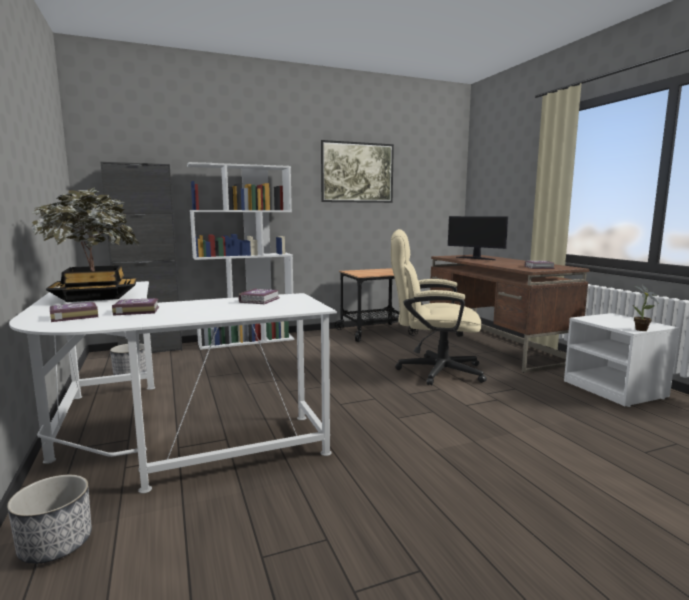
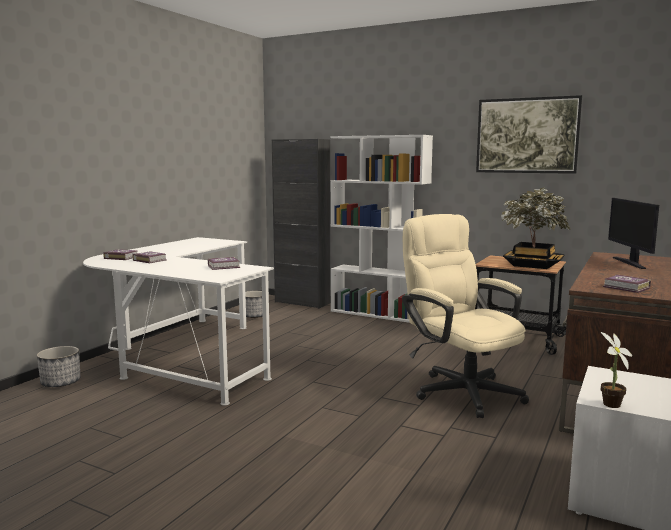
camera: 50 degrees right, 0 degrees up
(95, 296) = (176, 247): potted plant -> potted plant (532, 265)

